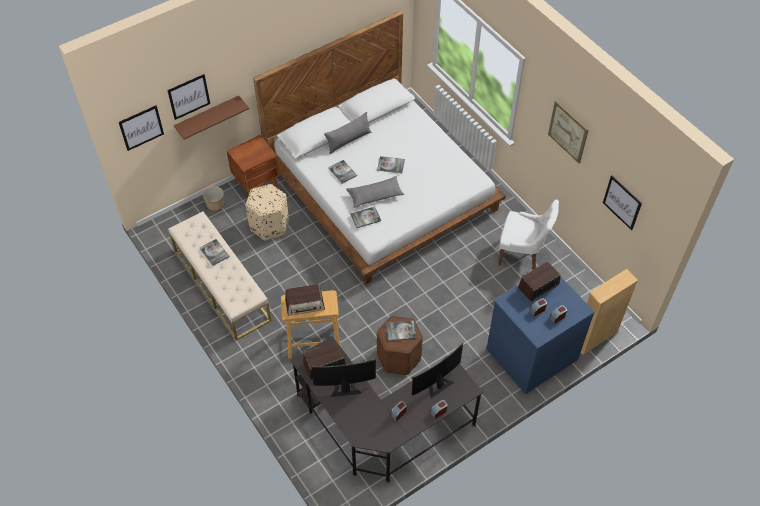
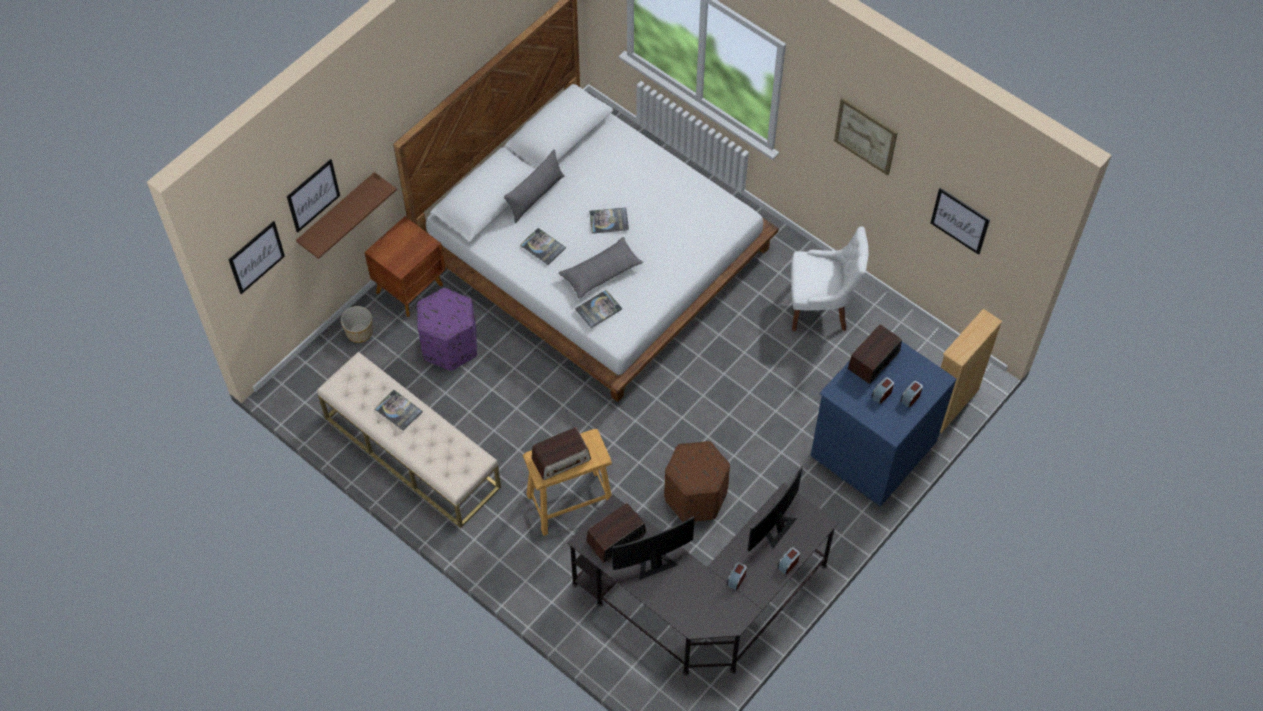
camera: 15 degrees left, 5 degrees up
(269, 225) = (450, 345): beige ottoman -> purple ottoman
(401, 331) = (698, 463): book -> none

